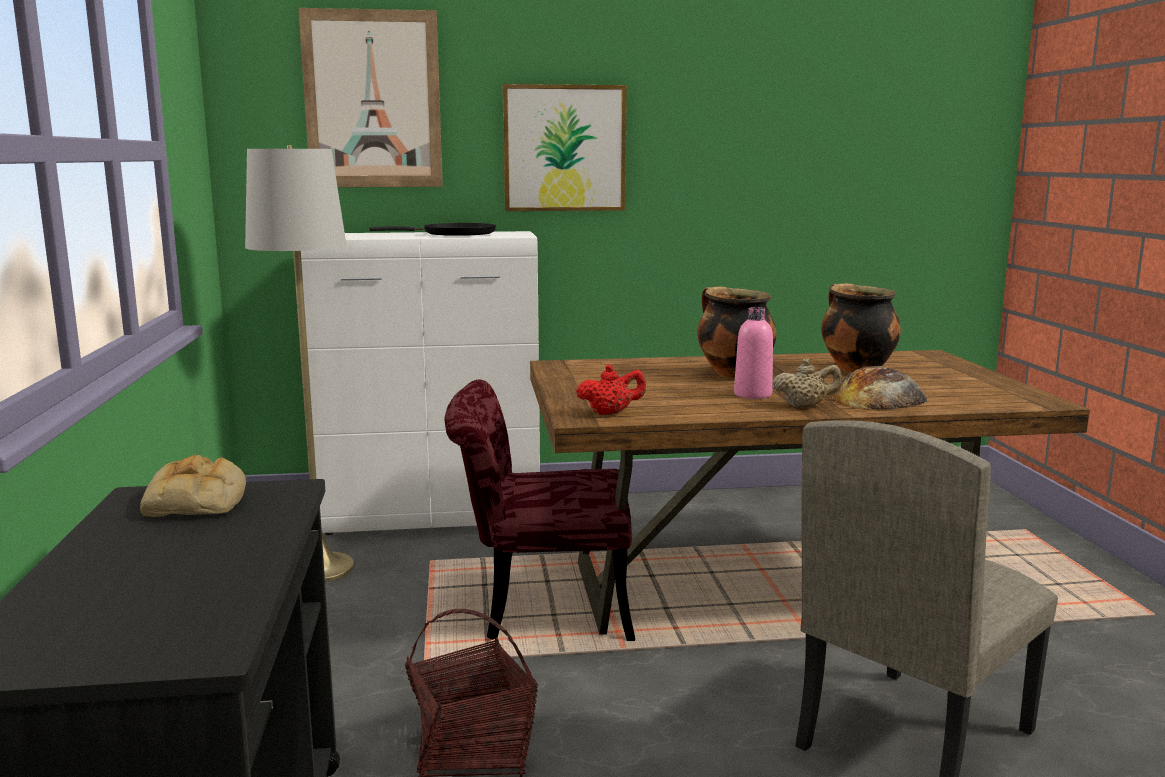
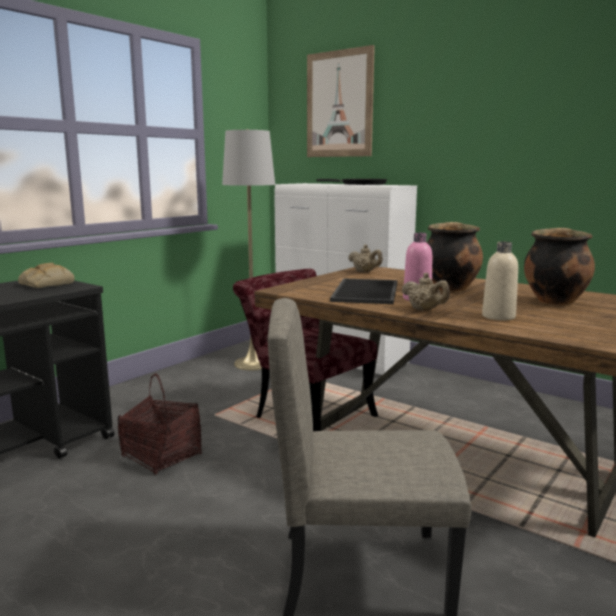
camera: 45 degrees right, 0 degrees up
(564, 148) = (444, 129): picture -> none
(574, 371) = (365, 272): none -> beige teapot
(610, 413) = (303, 291): red teapot -> none
(680, 398) = (367, 292): none -> tray
(878, 397) = (498, 316): bread -> beige bottle

